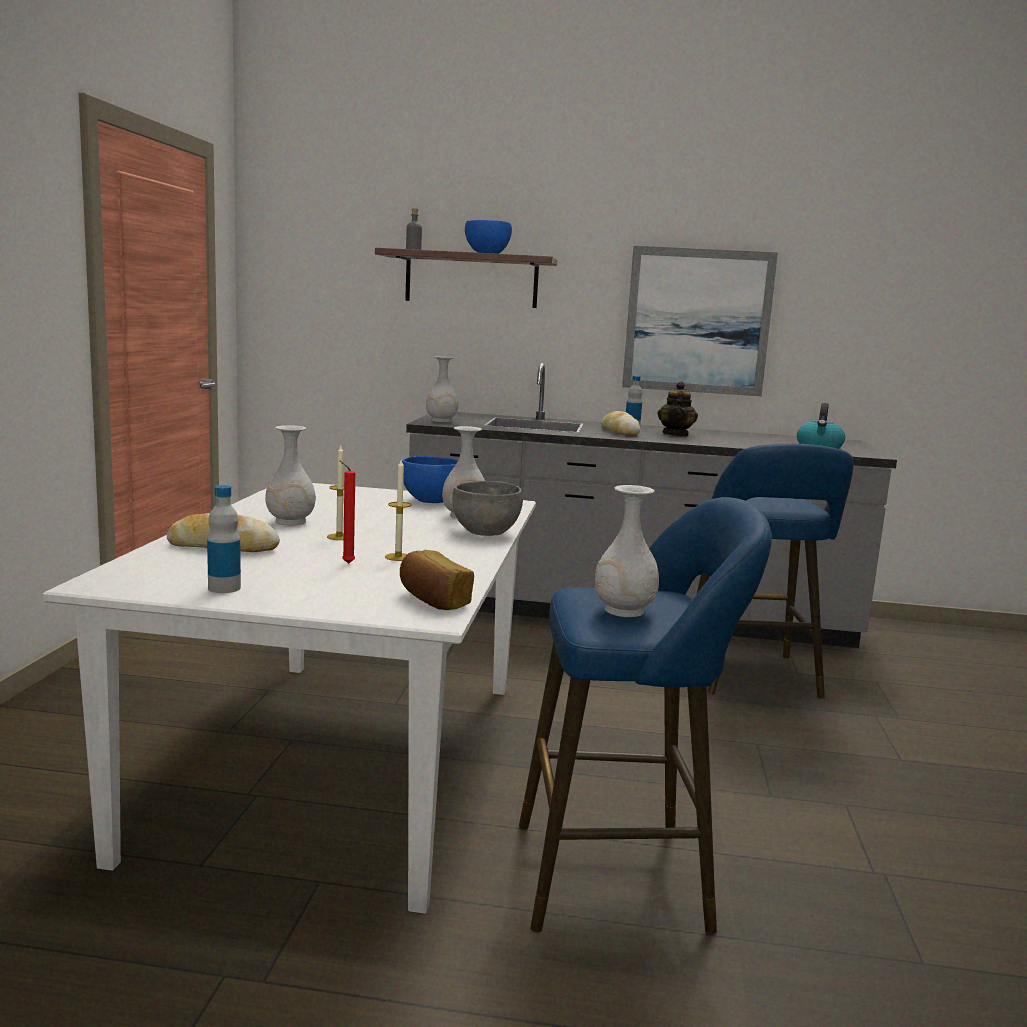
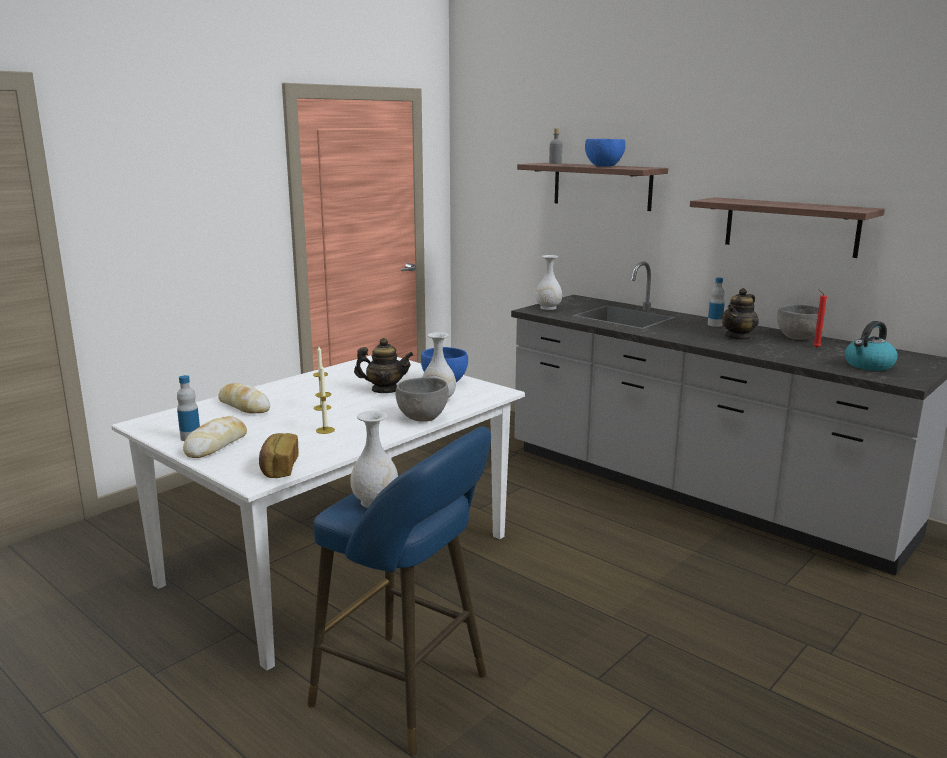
camera: 35 degrees right, 5 degrees up
(290, 521) = (317, 390): white vase -> none
(346, 563) = (286, 430): red candle -> red candle (815, 347)
(378, 513) = (385, 390): none -> teapot
(619, 432) = (684, 330): bread -> bread (216, 445)
(697, 321) = (791, 226): picture -> shelf
(721, 433) = (797, 338): none -> grey bowl
(753, 678) = (732, 577): blue stool -> none

